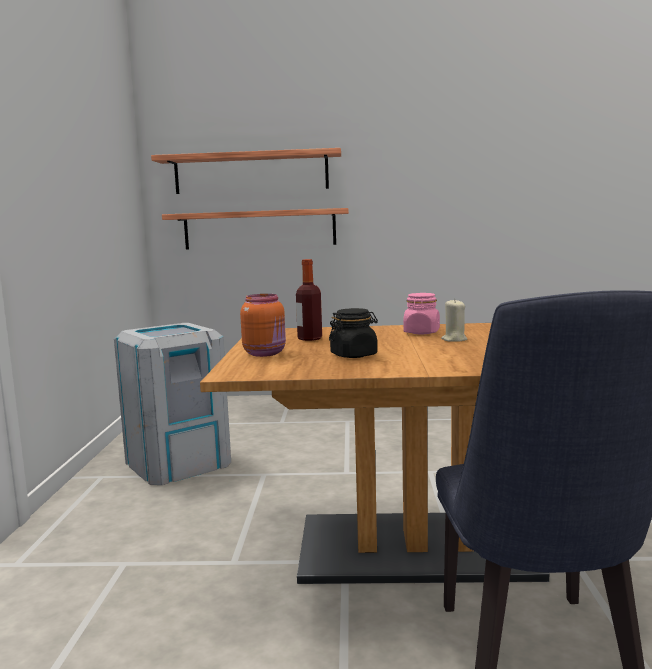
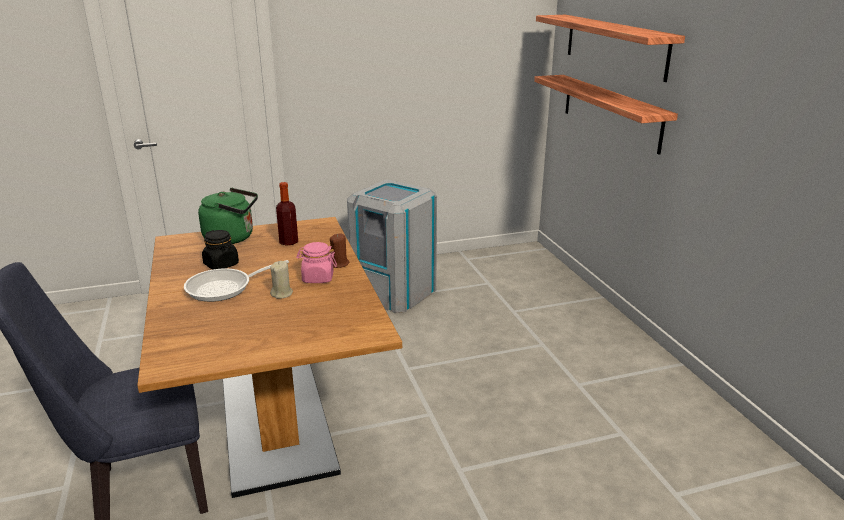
camera: 70 degrees right, 15 degrees up
(266, 353) = (232, 238): orange jar -> green kettle
(390, 328) = (339, 264): none -> brown candle
(427, 353) = (225, 288): none -> frying pan

